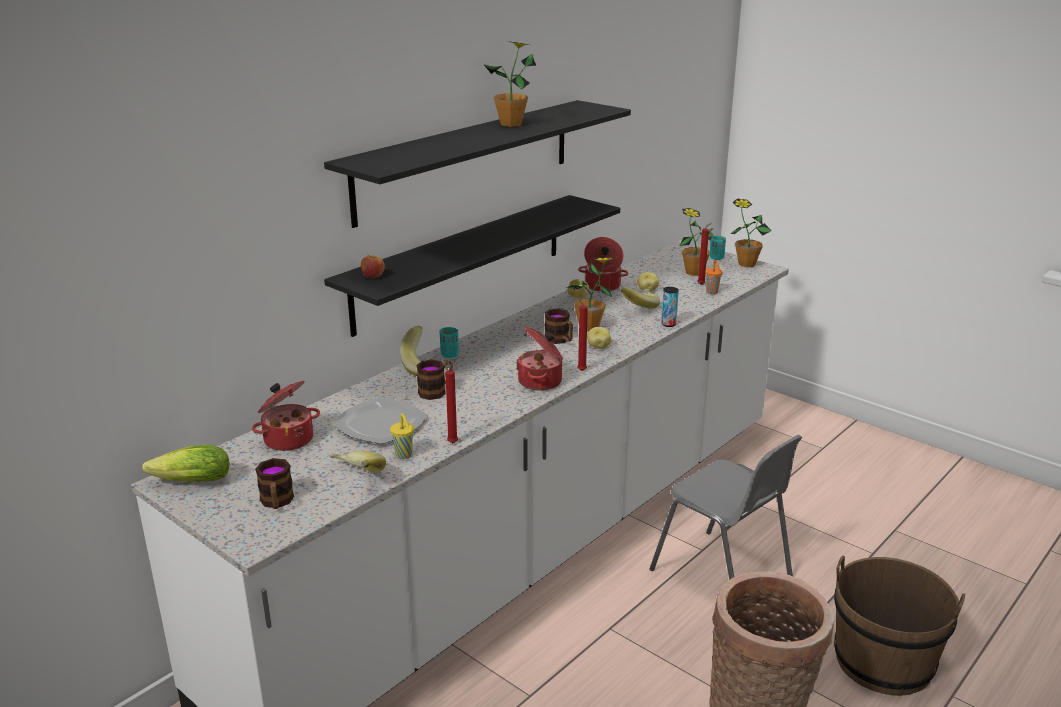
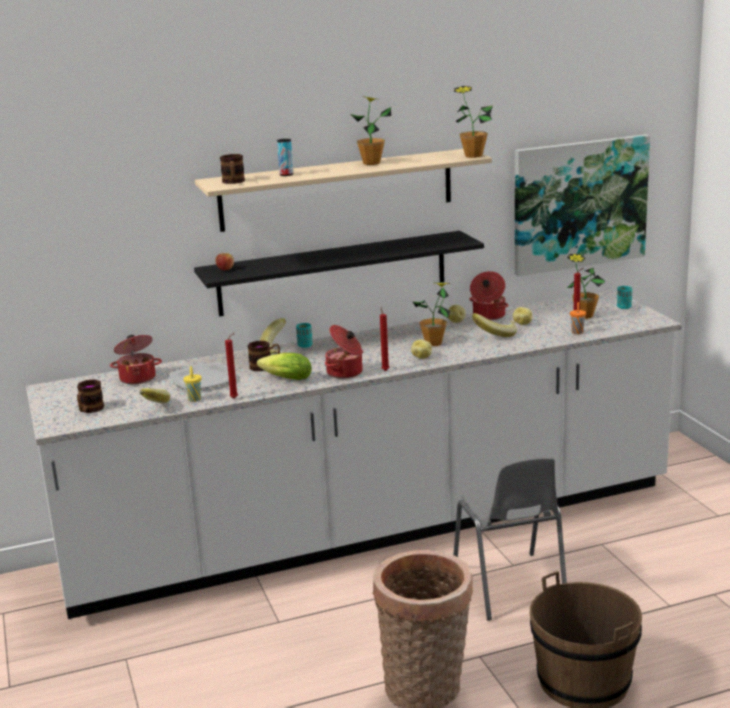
camera: 30 degrees right, 5 degrees down
(188, 482) = (55, 390): lettuce -> lettuce (284, 378)
(466, 160) = (337, 189): black shelf -> beige shelf
(560, 340) = (398, 348): mug -> mug (233, 182)
(657, 154) = (579, 204): none -> picture
(668, 324) = (502, 350): can -> can (286, 175)
(746, 264) = (644, 315): potted plant -> potted plant (473, 156)

